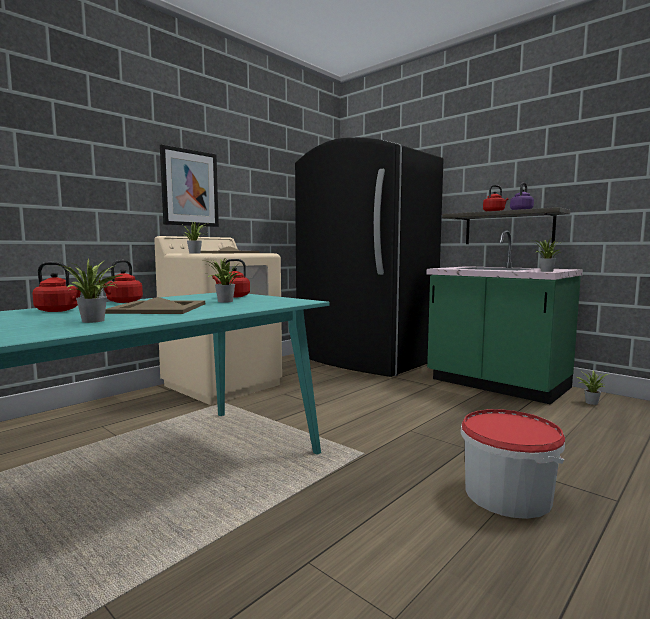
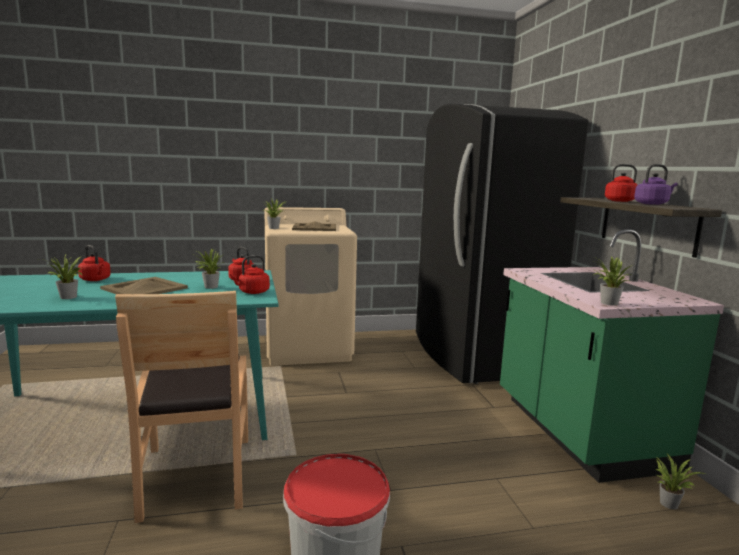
camera: 35 degrees right, 5 degrees up
(123, 302) = (157, 275): red kettle -> red kettle (252, 292)
(189, 188) = (305, 161): picture -> none
(310, 499) = (196, 475): none -> brown chair

